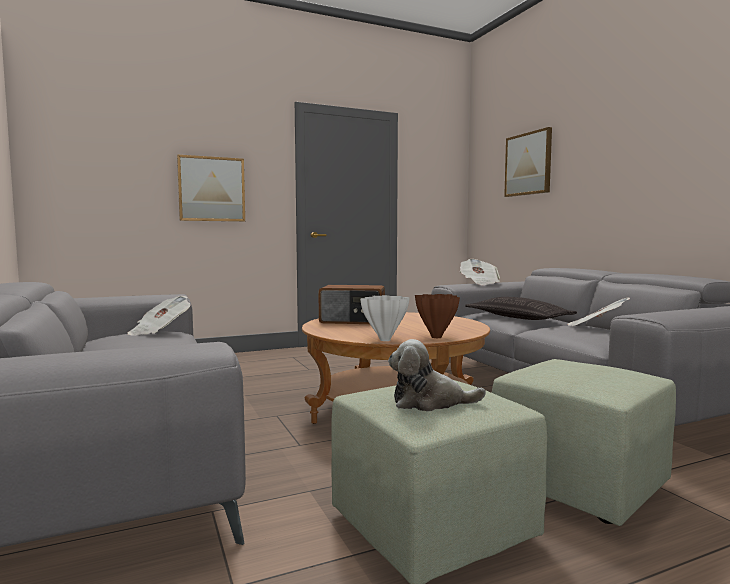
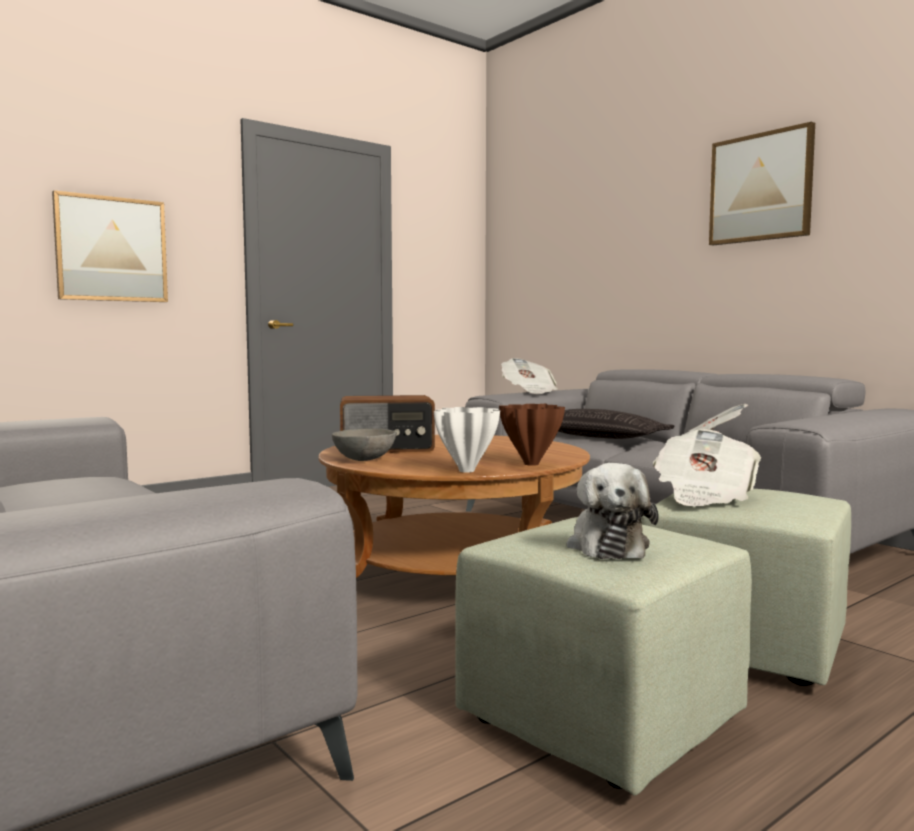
camera: 15 degrees left, 0 degrees up
(160, 331) = (84, 477): newspaper -> newspaper (704, 496)
(328, 328) = (365, 459): none -> grey bowl
(429, 402) = (607, 545): plush toy -> plush toy turned 75 degrees counterclockwise
(528, 164) = (578, 228): picture -> picture (761, 187)

